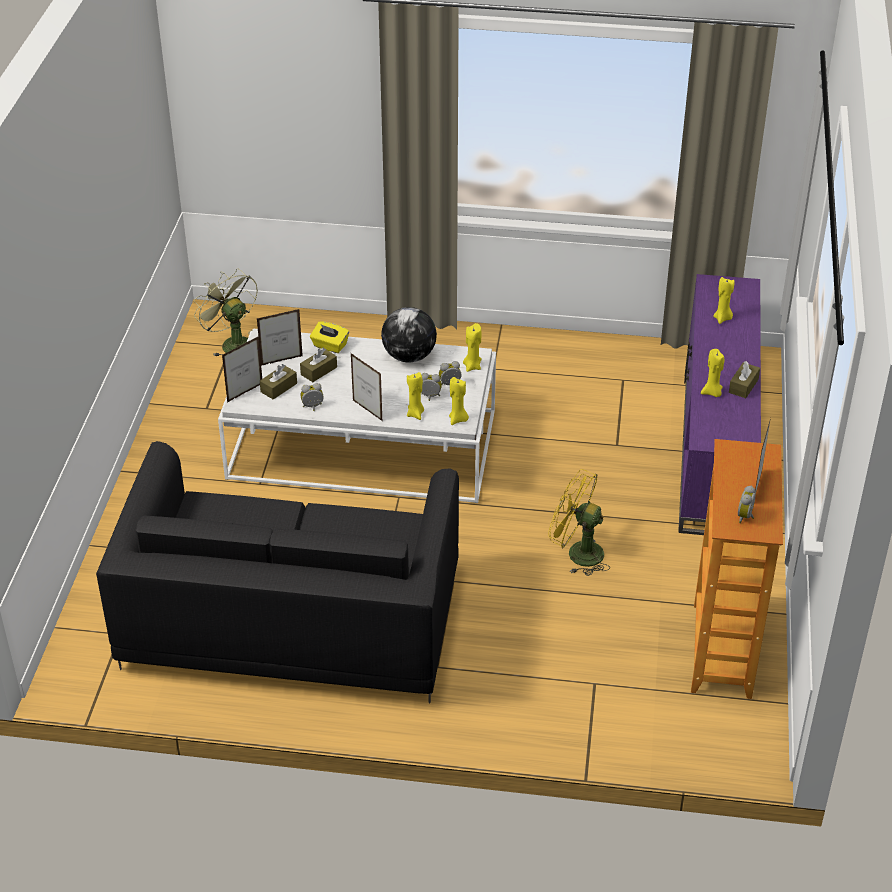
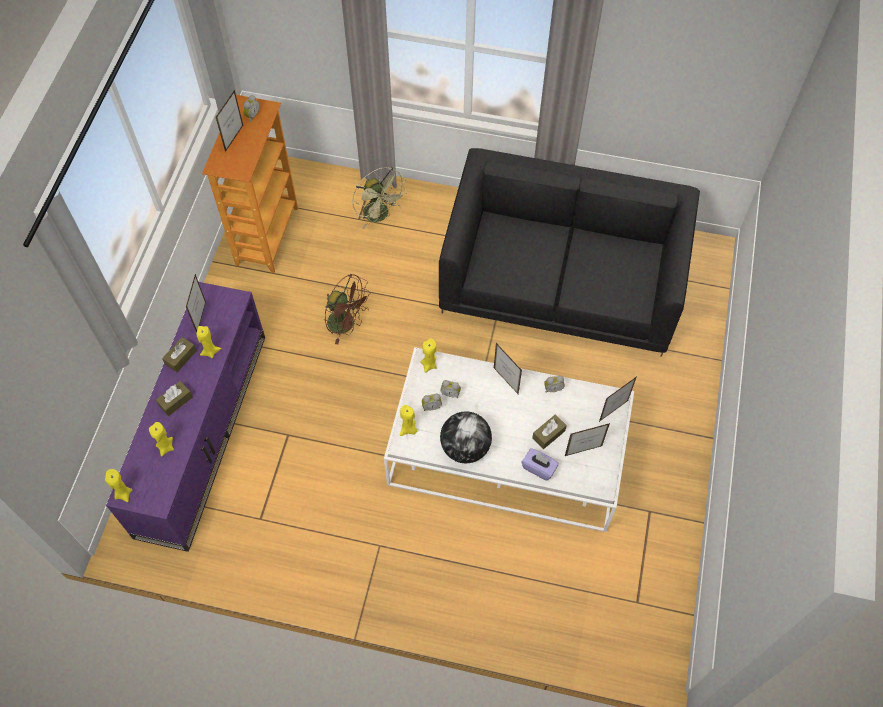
camera: 175 degrees left, 20 degrees up
(232, 343) = (636, 606): green fan -> green fan (380, 215)
(279, 388) = (583, 415): brown tissue box -> brown tissue box (176, 401)
(329, 346) = (539, 468): yellow tissue box -> purple tissue box
(415, 414) = (464, 374): yellow candle -> yellow candle (123, 493)
(577, 553) = (347, 324): yellow fan -> brown fan
(738, 422) = (201, 317): none -> picture frame

